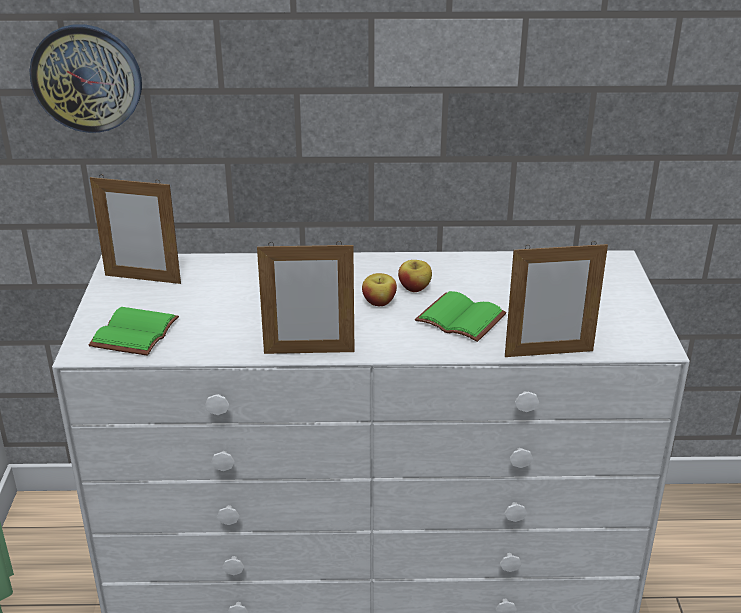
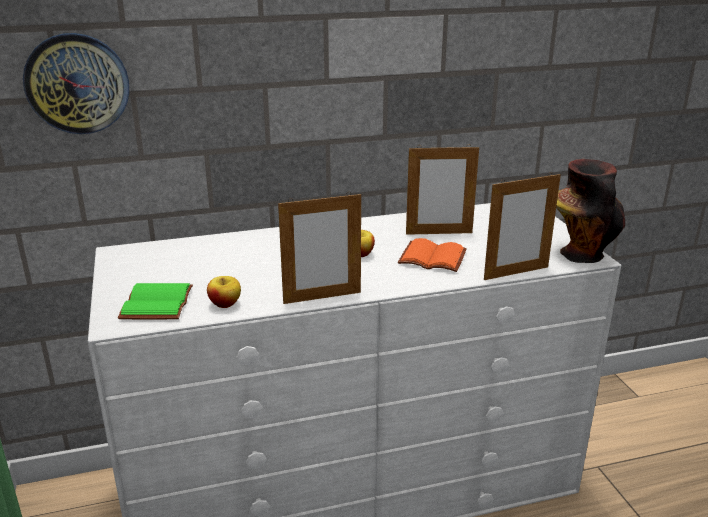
camera: 15 degrees left, 5 degrees down
(142, 279) = (144, 261): picture frame -> picture frame (439, 233)
(414, 288) = (382, 241): apple -> apple (225, 303)
(462, 318) = (434, 257): green book -> orange book
(645, 337) = (579, 253): none -> vase

